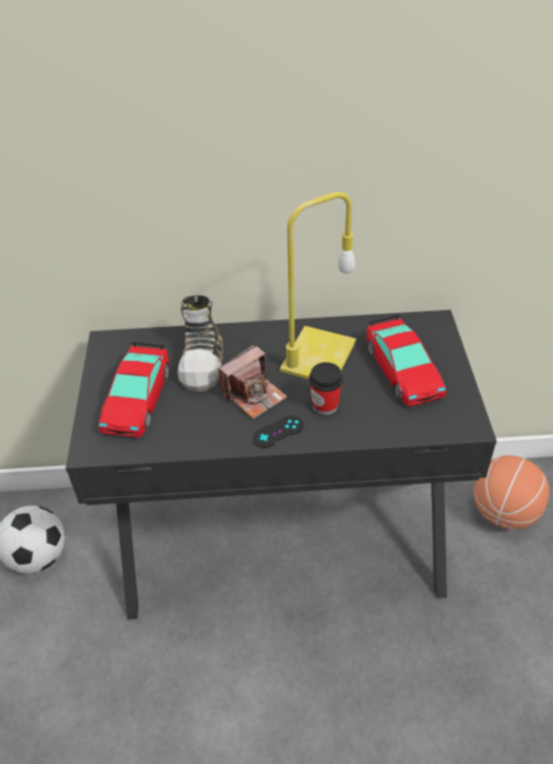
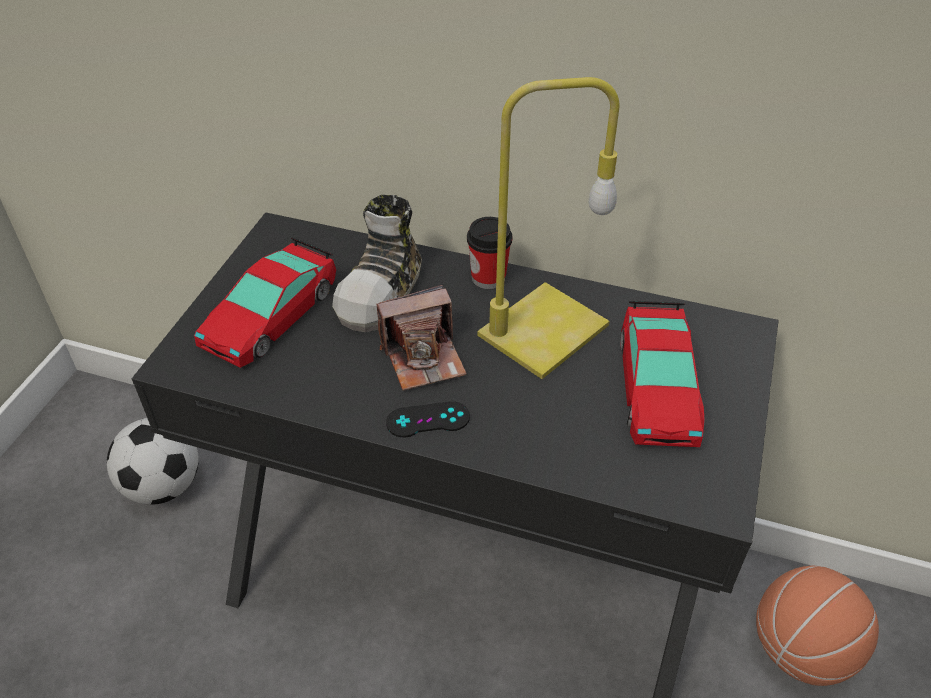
camera: 20 degrees right, 0 degrees up
(325, 405) = (514, 403): cup -> cup (488, 278)

